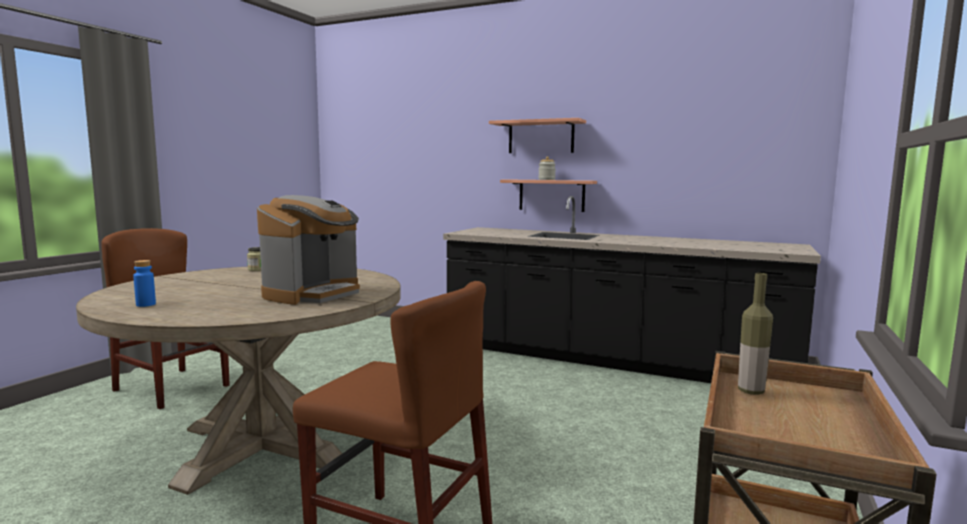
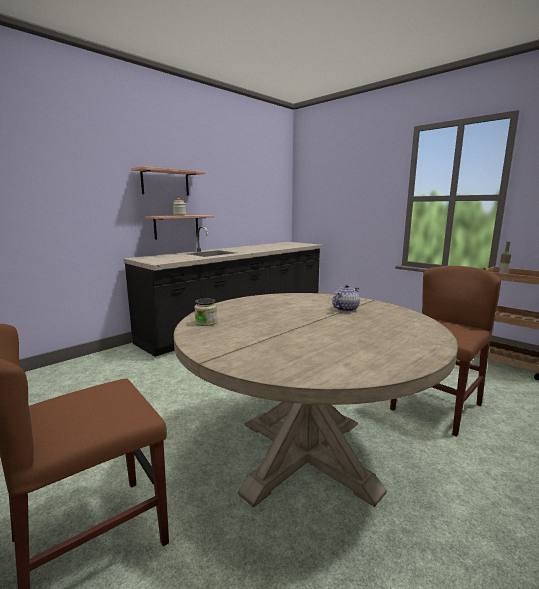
camera: 70 degrees left, 5 degrees up
(146, 304) = (380, 354): blue bottle -> none
(313, 294) = (345, 309): coffee machine -> teapot

